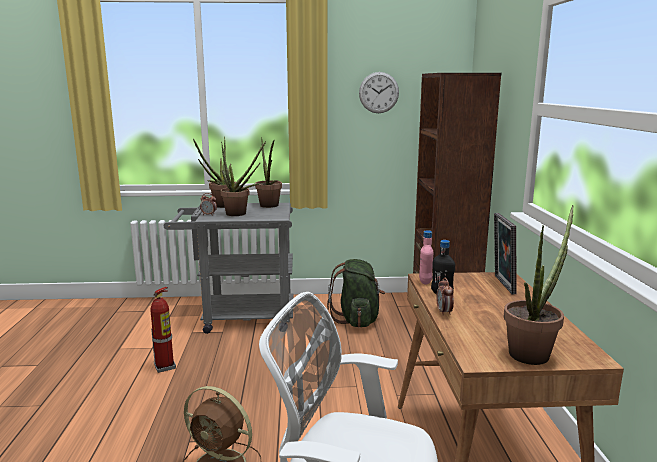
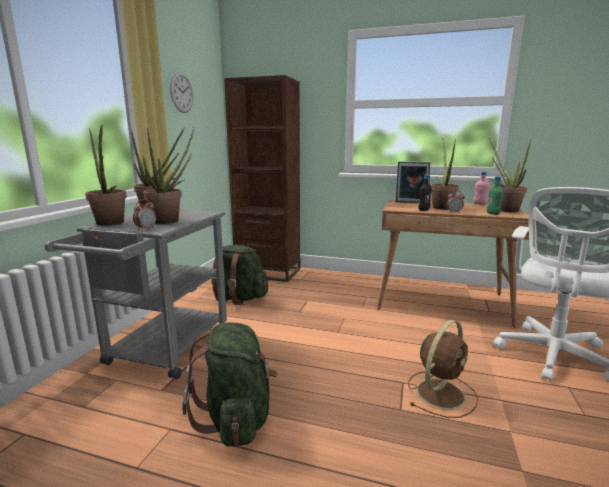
camera: 70 degrees left, 0 degrees up
(165, 366) = (236, 418): fire extinguisher -> green backpack
(425, 281) = (401, 210): pink bottle -> pink bottle (479, 204)
(470, 340) = (493, 213): none -> green bottle
(486, 304) = (441, 207): none -> potted plant

